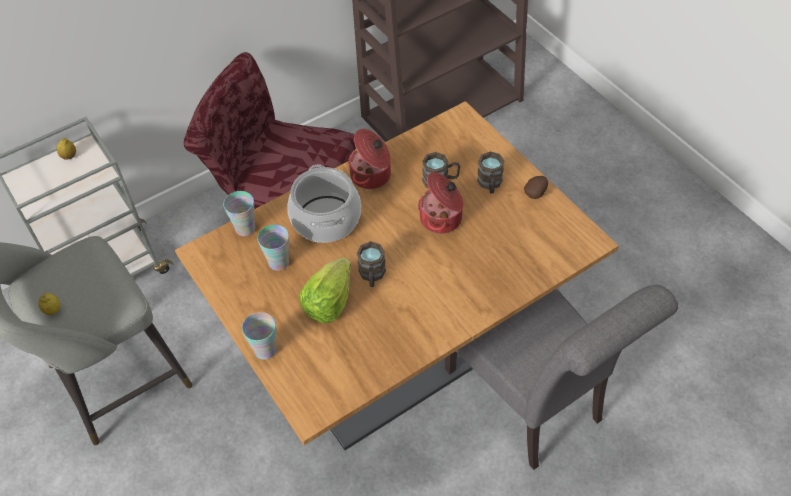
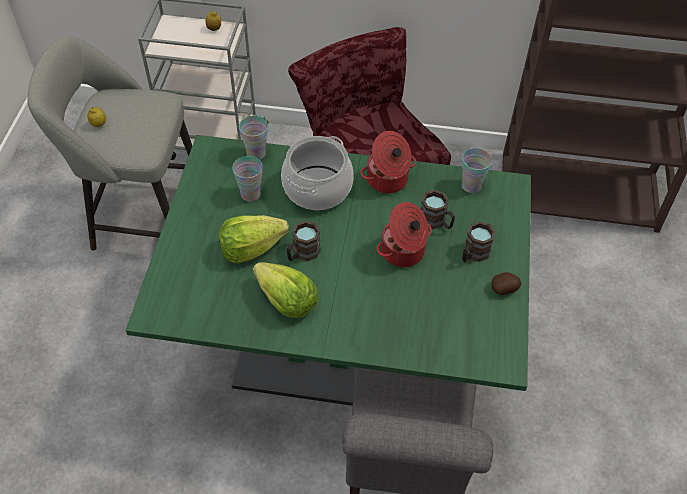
camera: 40 degrees right, 0 degrees up
(265, 350) = (173, 247): cup -> cup (471, 186)
(399, 356) = (341, 354): brown dining table -> green dining table
(401, 318) = (286, 301): none -> lettuce

